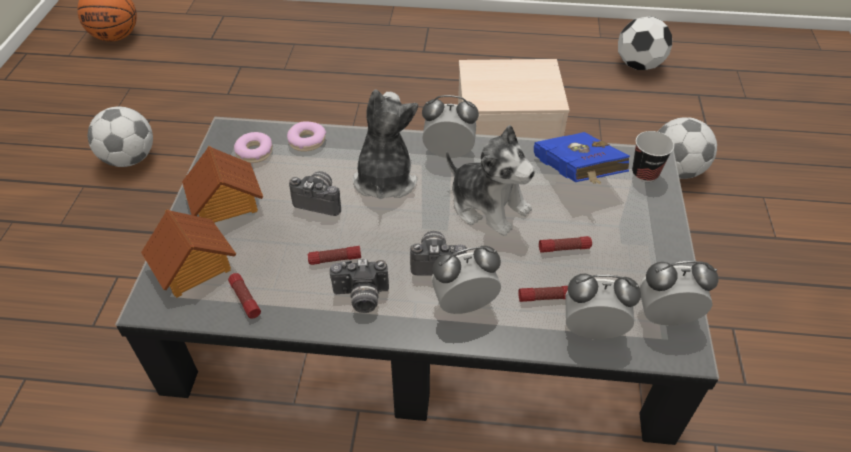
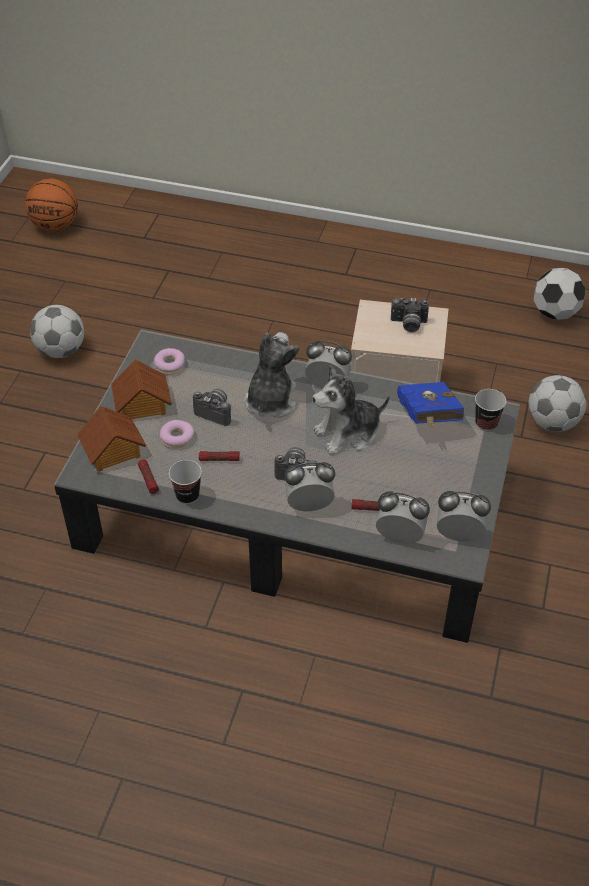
camera: 10 degrees right, 0 degrees up
(301, 313) = (187, 495): none -> cup
(307, 141) = (214, 361): donut -> donut (177, 438)
(361, 298) = (233, 490): camera -> camera (408, 324)
(488, 206) = (348, 433): plush toy -> plush toy turned 105 degrees clockwise
(564, 248) = (398, 474): flashlight -> none

